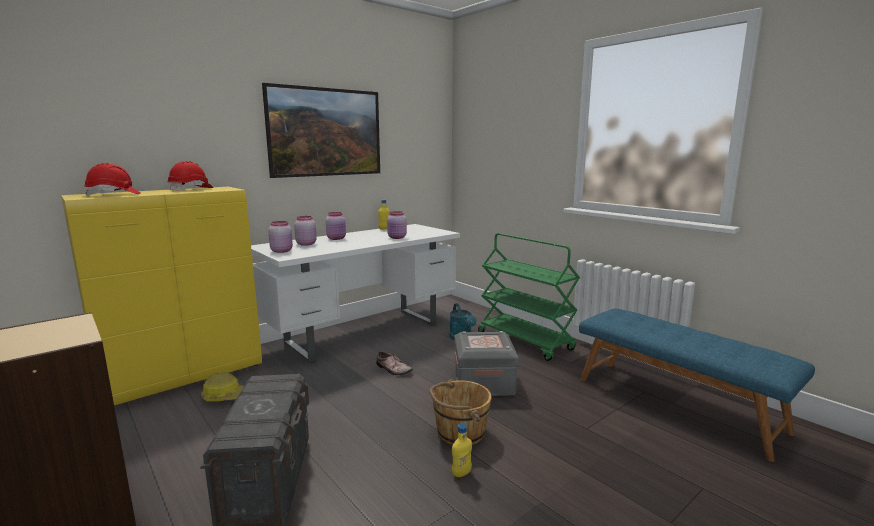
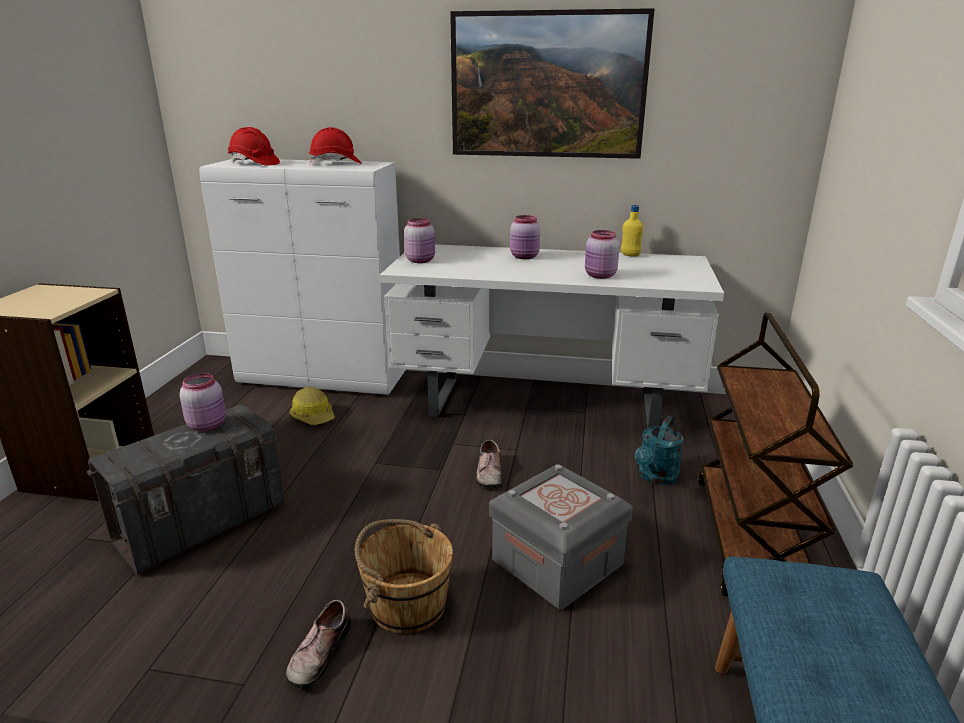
camera: 50 degrees right, 10 degrees up
(186, 376) = (324, 379): yellow cabinet -> white cabinet
(306, 244) = (471, 256): pink jar -> pink jar (208, 425)
(461, 473) = (318, 653): yellow bottle -> shoe
(525, 341) = (750, 539): green cart -> brown cart

